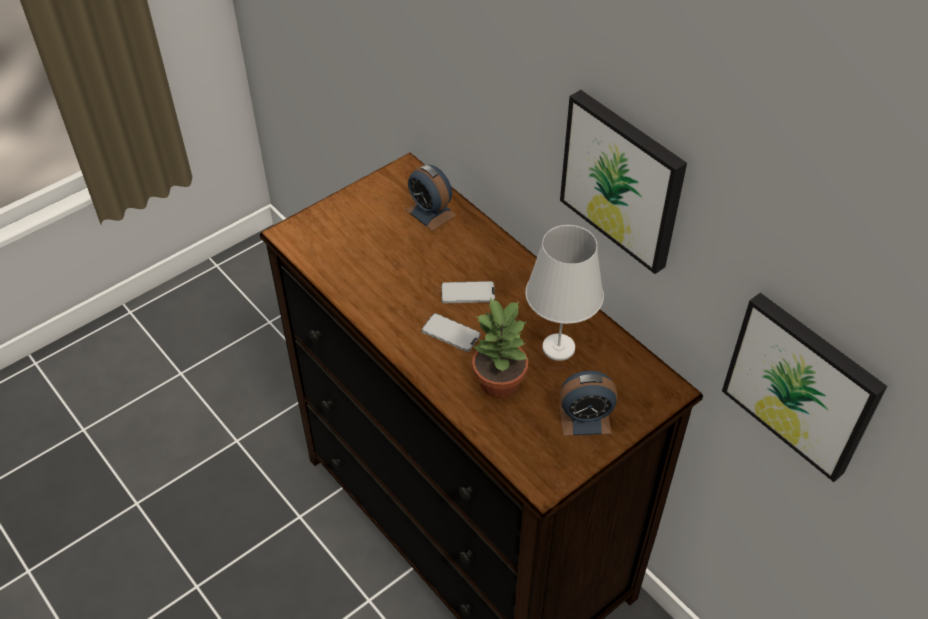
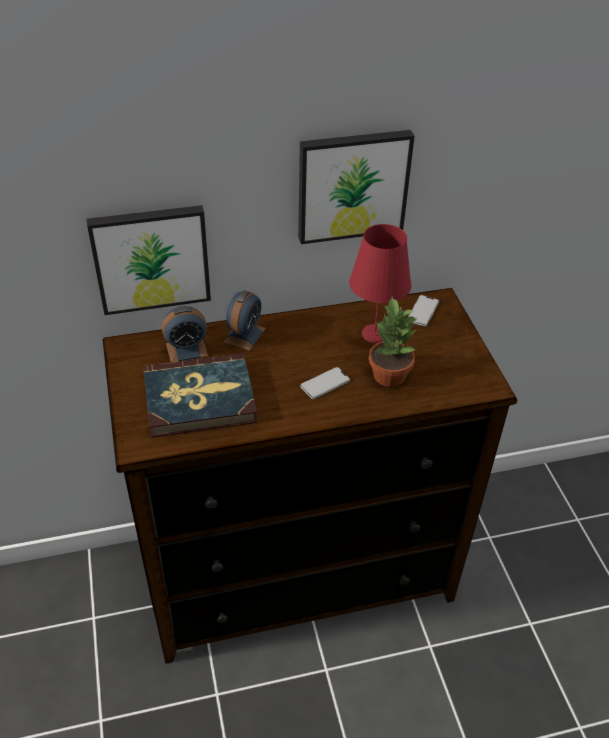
camera: 65 degrees left, 5 degrees down
(370, 249) = (199, 399): none -> book
(468, 293) = (290, 360): phone -> phone (422, 311)
(558, 347) = (374, 334): white table lamp -> red table lamp
(585, 419) = (446, 346): alarm clock -> alarm clock (244, 335)
(802, 384) = (519, 218): picture -> picture (151, 258)

